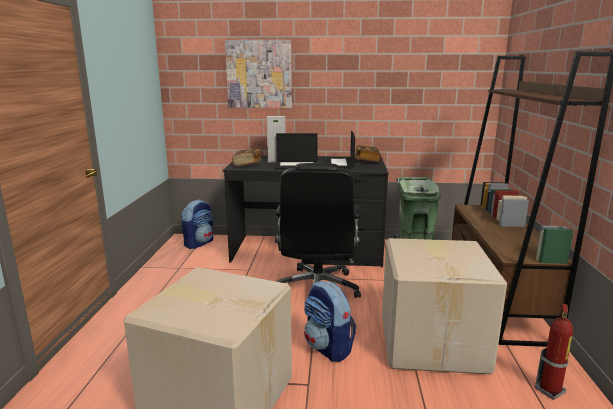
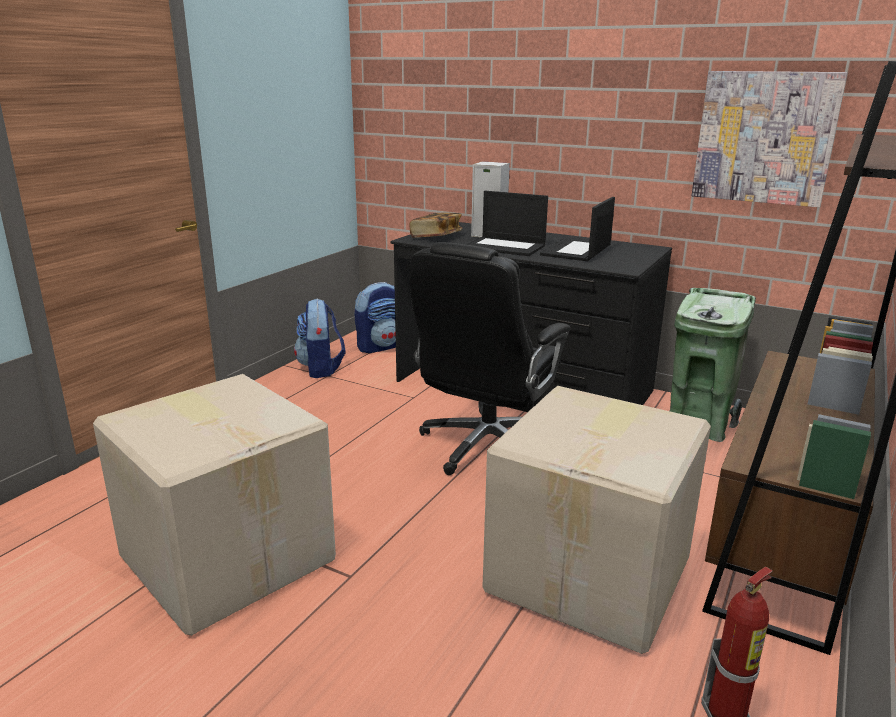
camera: 25 degrees right, 5 degrees up
(259, 74) = (485, 92): picture -> picture (764, 138)
(328, 348) = (423, 535): backpack -> backpack (321, 369)
(367, 161) = (634, 251): book -> none

